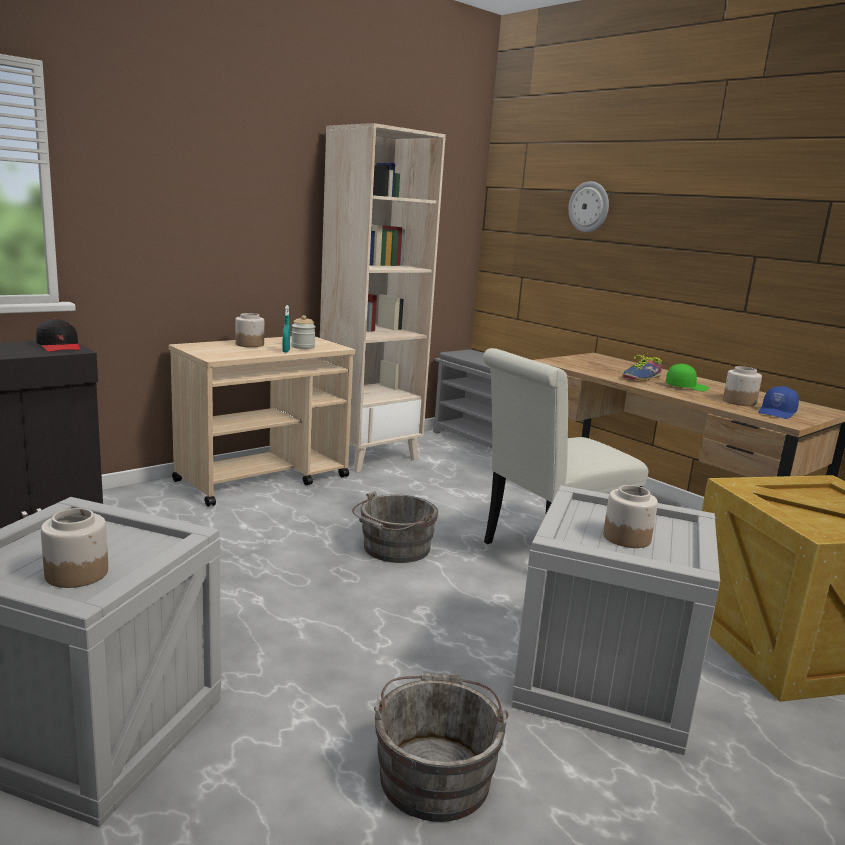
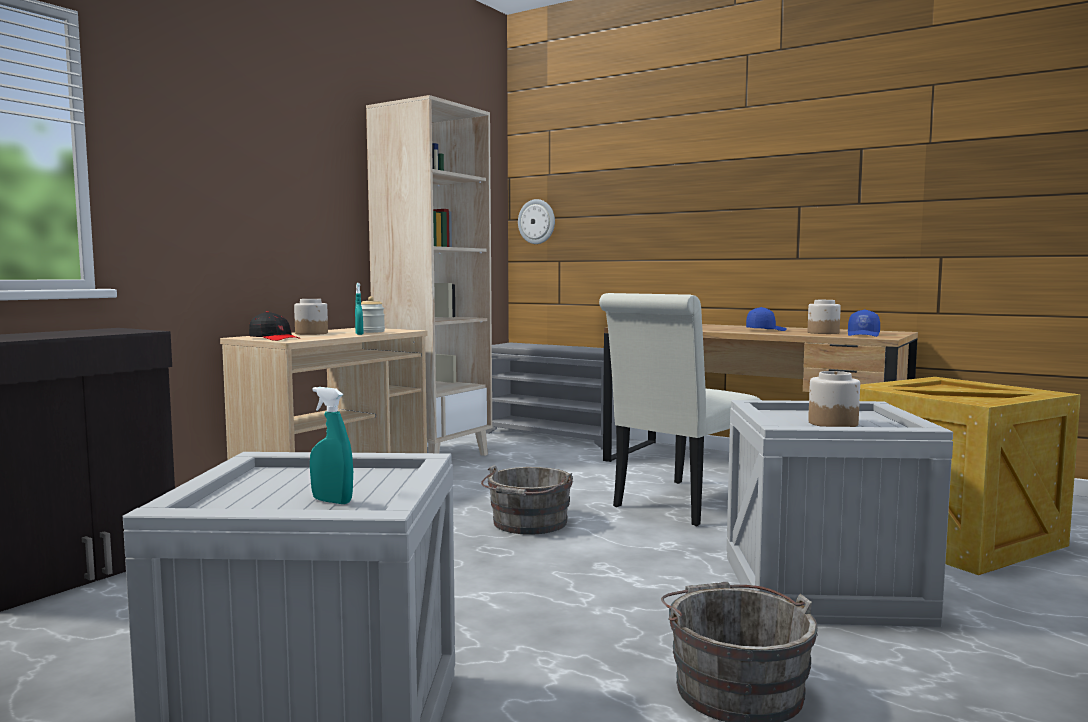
camera: 15 degrees left, 10 degrees down
(59, 346) = (116, 330): black cap -> black cap (274, 338)
(77, 573) = (332, 501): jar -> turquoise spray bottle
(589, 207) = (625, 182): wall clock -> wall clock (537, 221)
(642, 378) = (719, 328): shoe -> none
(686, 387) = (765, 330): green cap -> blue cap

